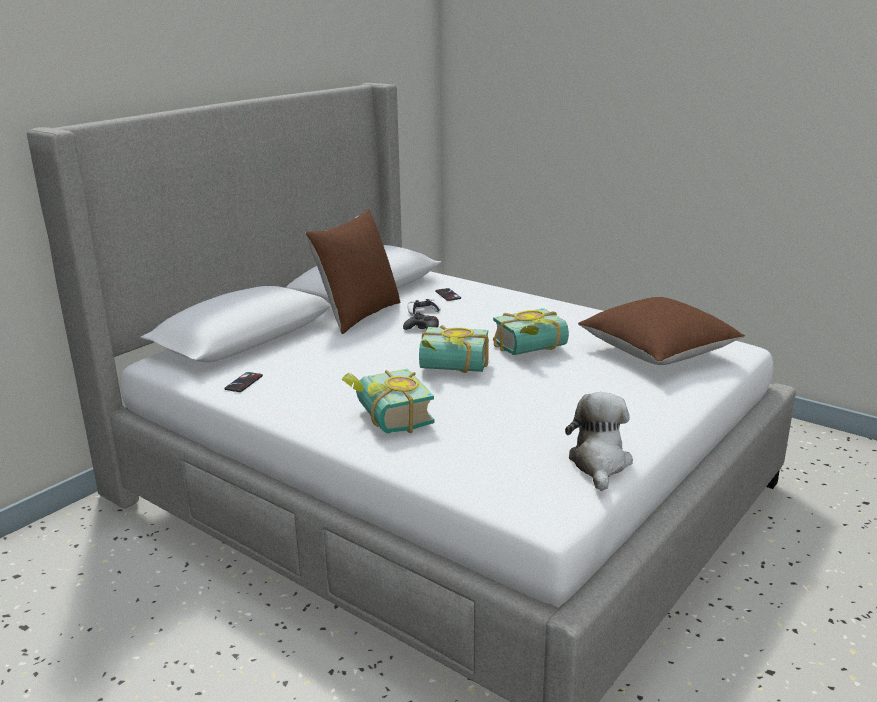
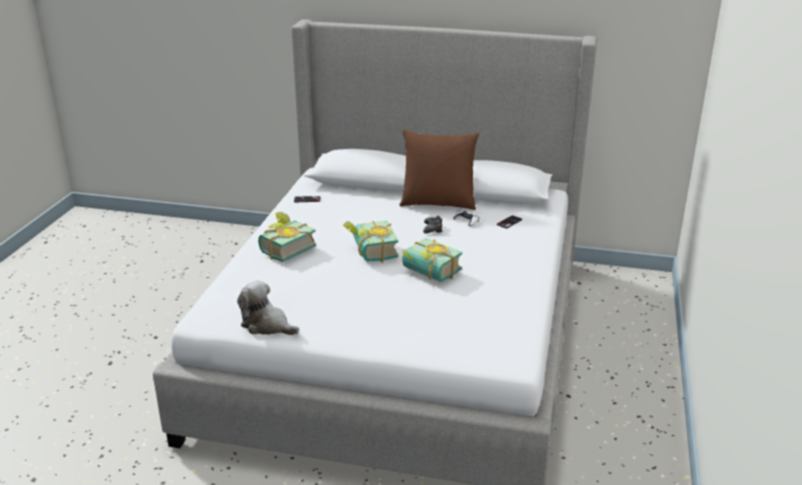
camera: 65 degrees right, 5 degrees up
(599, 463) = (267, 325): plush toy -> plush toy turned 135 degrees counterclockwise
(657, 353) = (467, 324): brown pillow -> none

